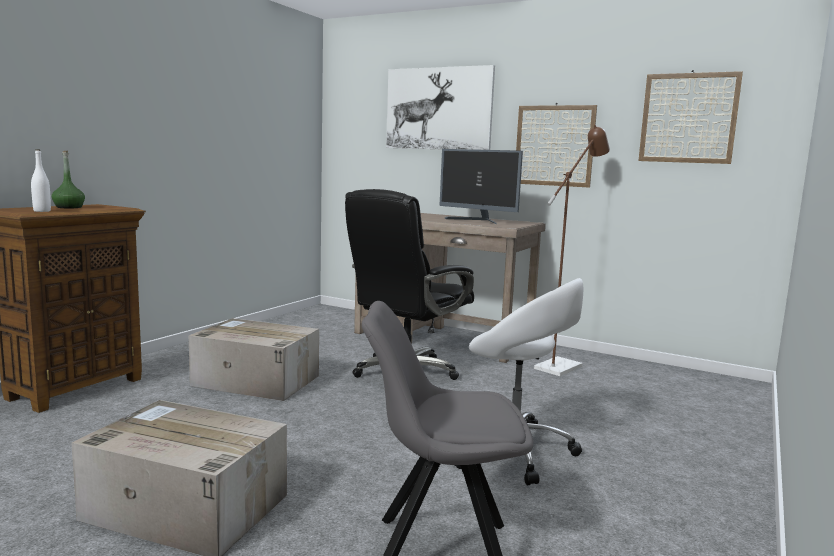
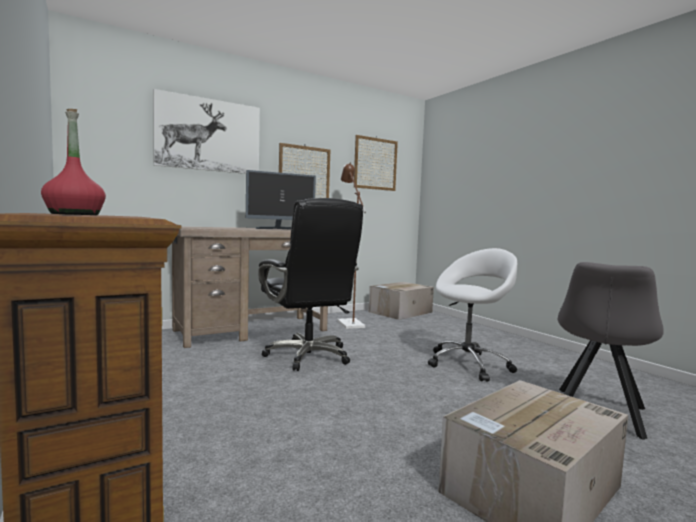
camera: 60 degrees left, 5 degrees down
(42, 211) = (129, 216): white bottle -> none
(69, 207) = (74, 214): green bottle -> red bottle
(254, 380) = (249, 408): cardboard box -> cardboard box (400, 312)

